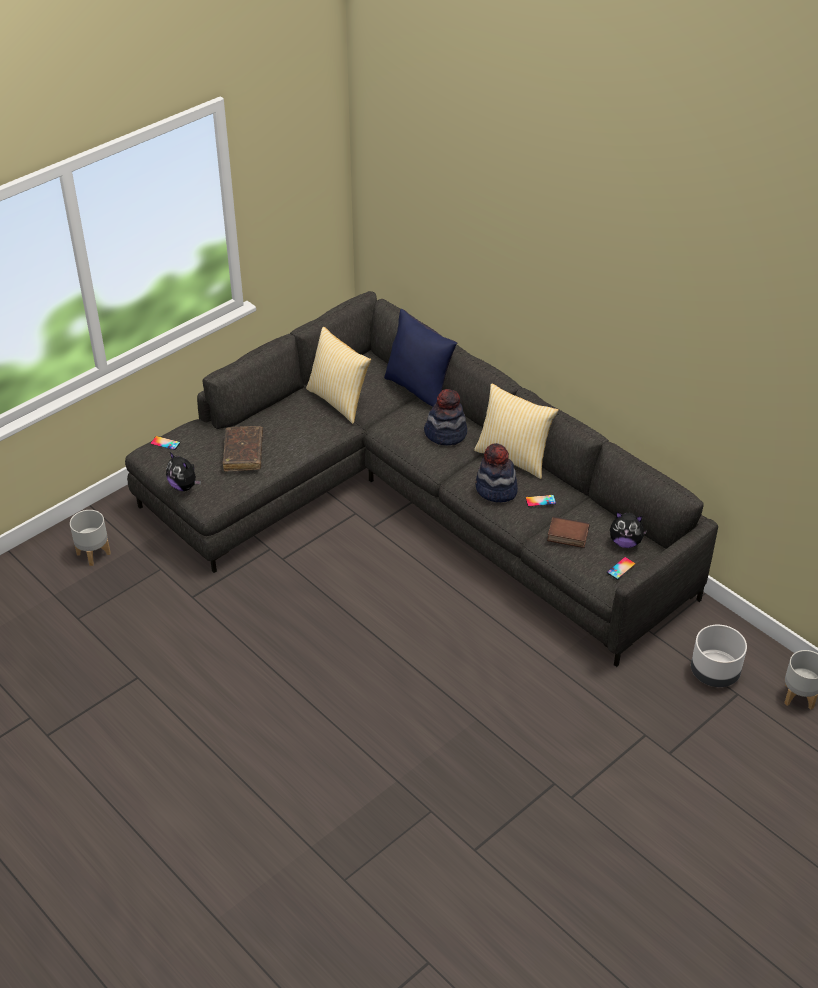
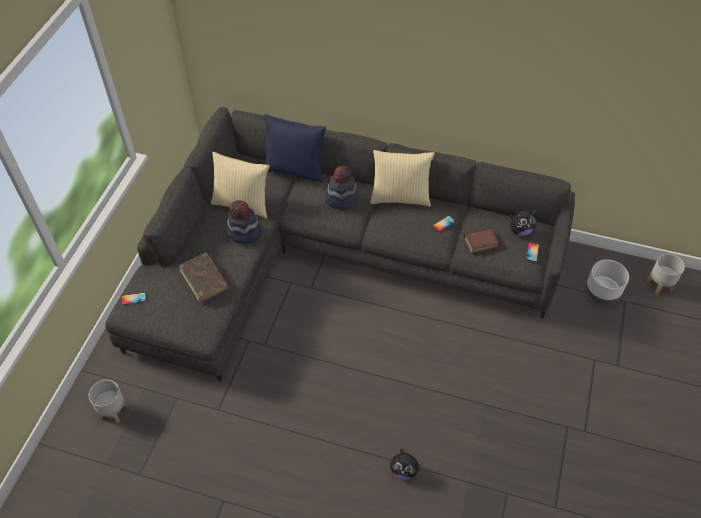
camera: 30 degrees left, 10 degrees up
(184, 486) = (176, 329): plush toy -> plush toy (404, 470)
(496, 490) = (408, 228): hat -> hat (244, 233)

